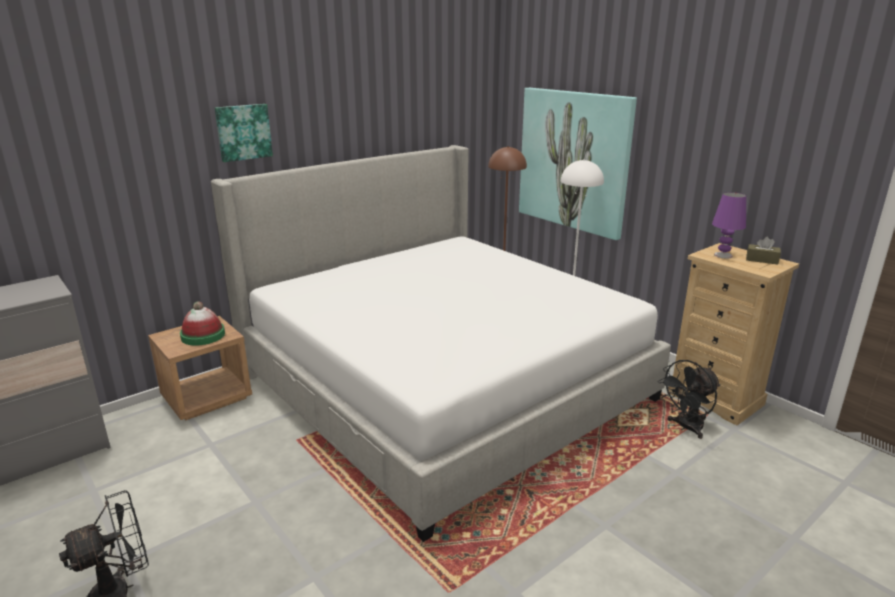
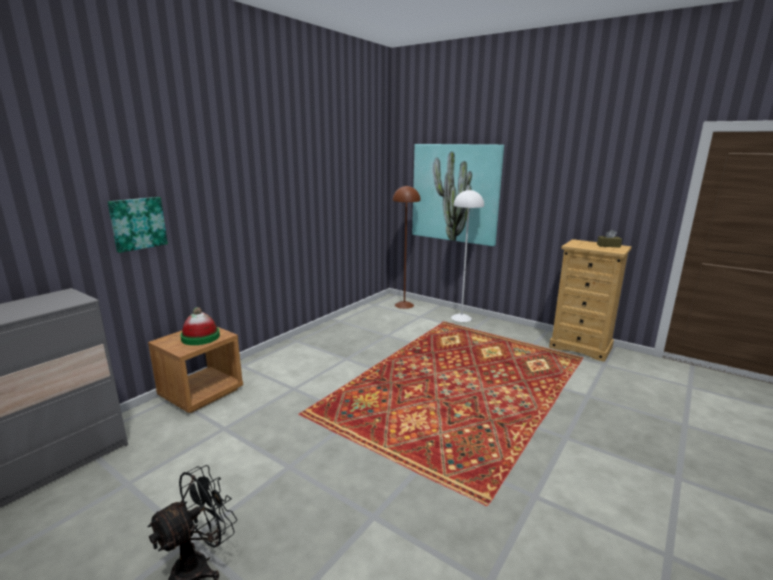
camera: 15 degrees left, 5 degrees down
(243, 132) = (224, 167): picture -> picture (137, 223)
(442, 385) = (392, 360): bed -> none
(686, 427) = (575, 367): black fan -> none
(723, 255) = (583, 245): purple table lamp -> none

